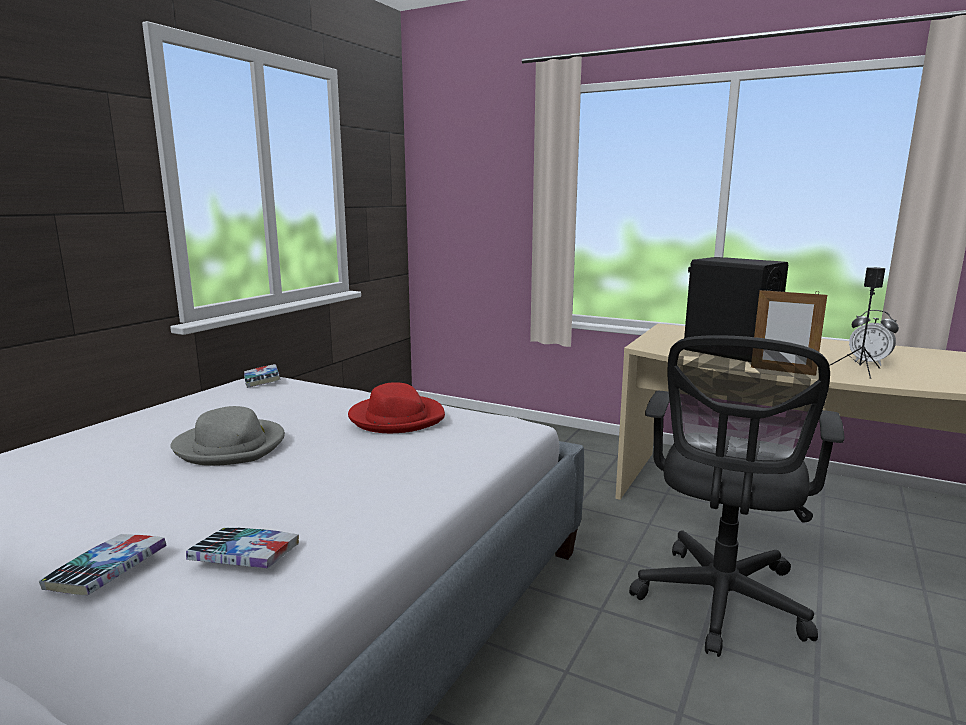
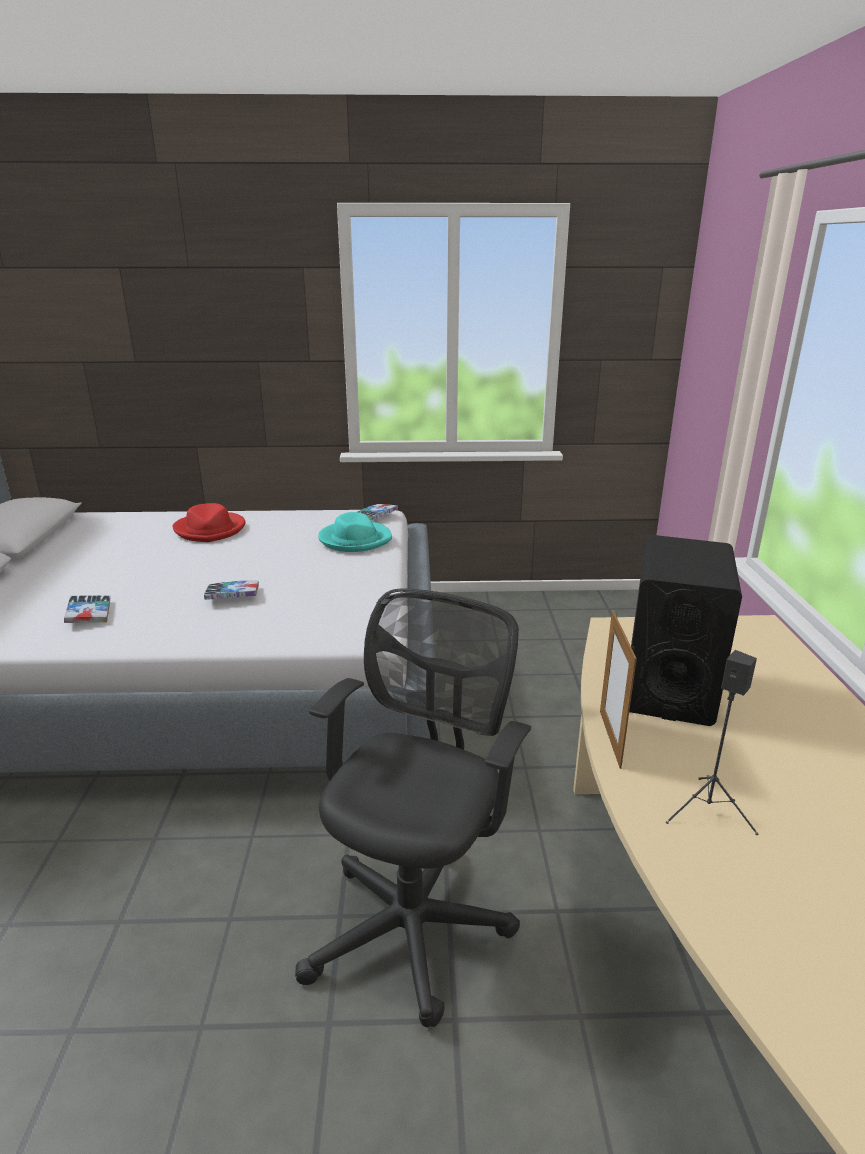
camera: 60 degrees right, 10 degrees up
(107, 572) = (65, 590): book -> book (232, 595)
(231, 446) = (236, 555): grey hat -> none
(305, 395) = (355, 539): none -> turquoise hat
(396, 418) = (328, 583): red hat -> red hat (210, 530)
(720, 603) = (415, 920): black office chair -> black office chair turned 120 degrees clockwise
(868, 362) = (786, 822): alarm clock -> none

